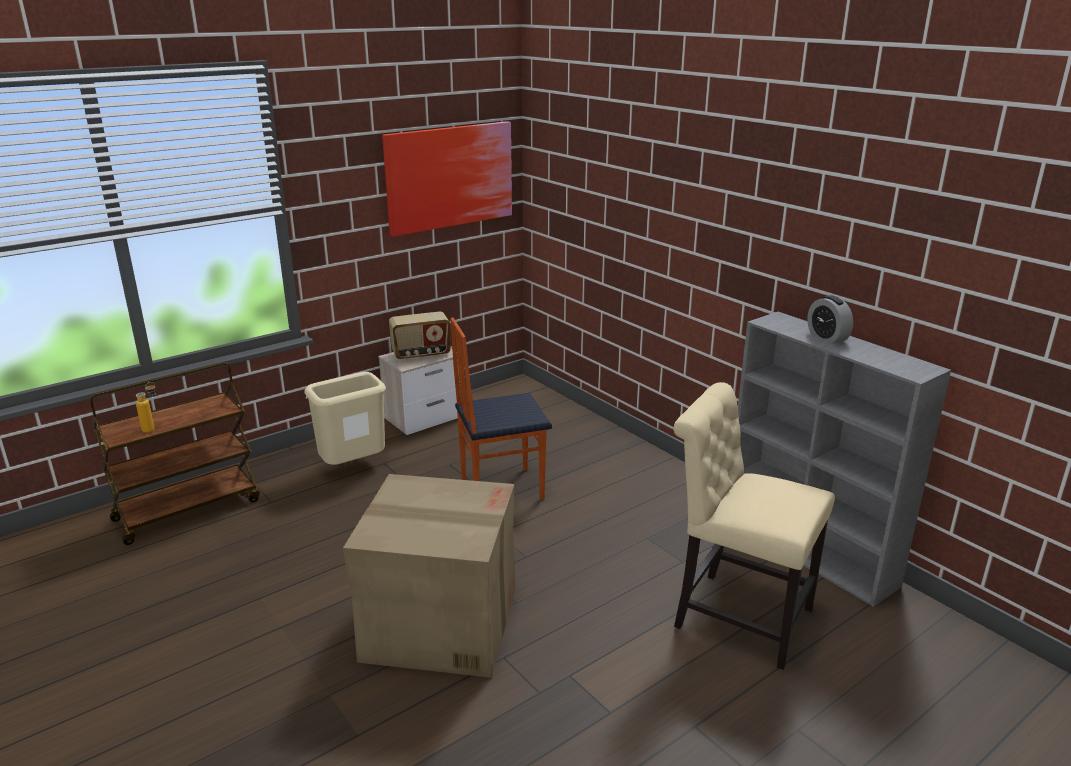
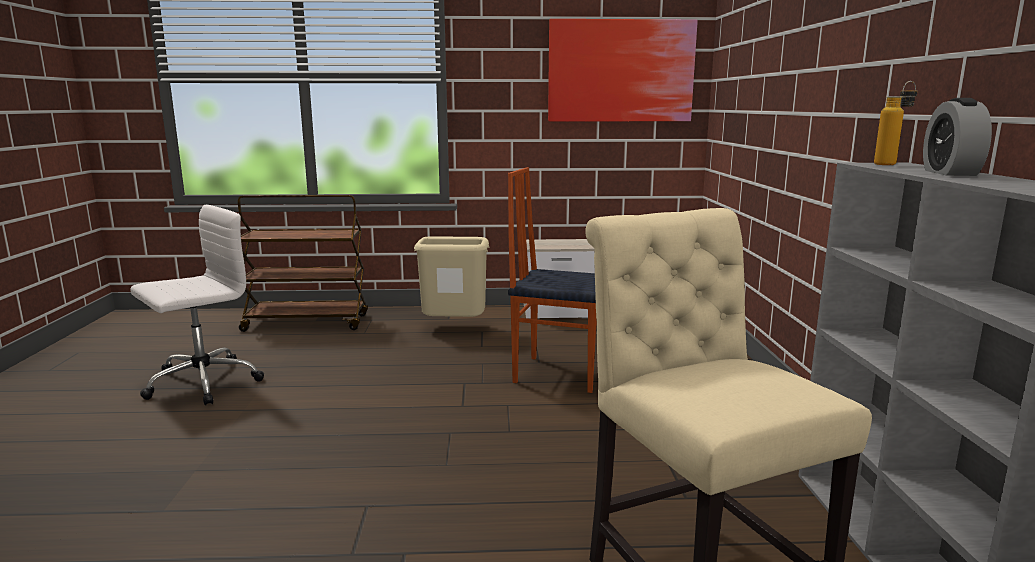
camera: 35 degrees right, 10 degrees down
(153, 428) = (279, 236): bottle -> bottle (891, 164)
(188, 619) = (201, 383): none -> white office chair
(421, 354) = (560, 243): radio -> none
(439, 623) = (356, 453): cardboard box -> none

